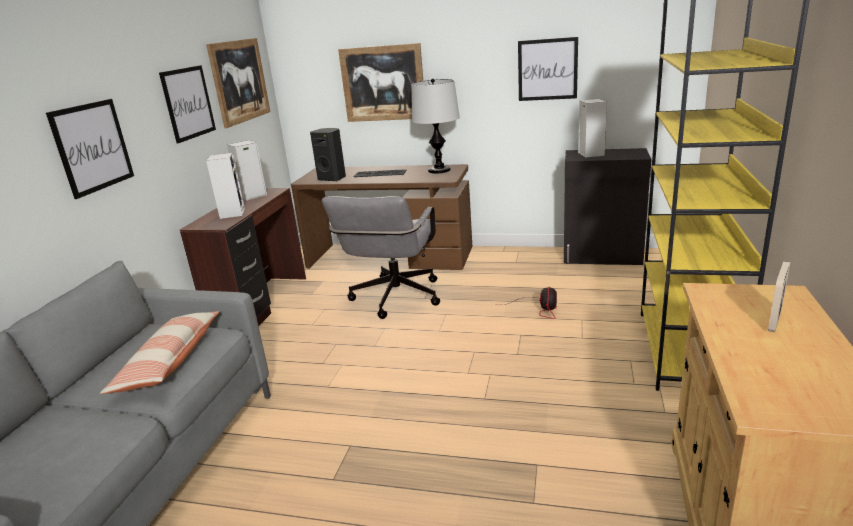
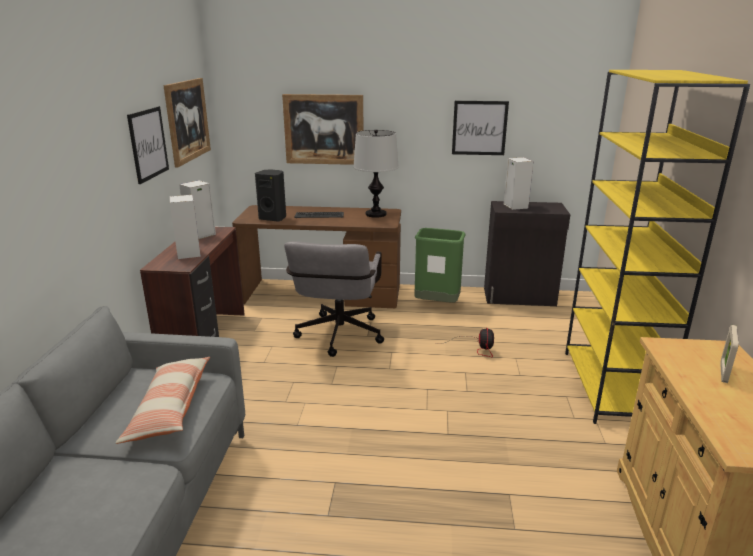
camera: 10 degrees left, 0 degrees up
(92, 147) = (74, 191): picture -> none
(508, 265) = (437, 304): none -> green trash can

